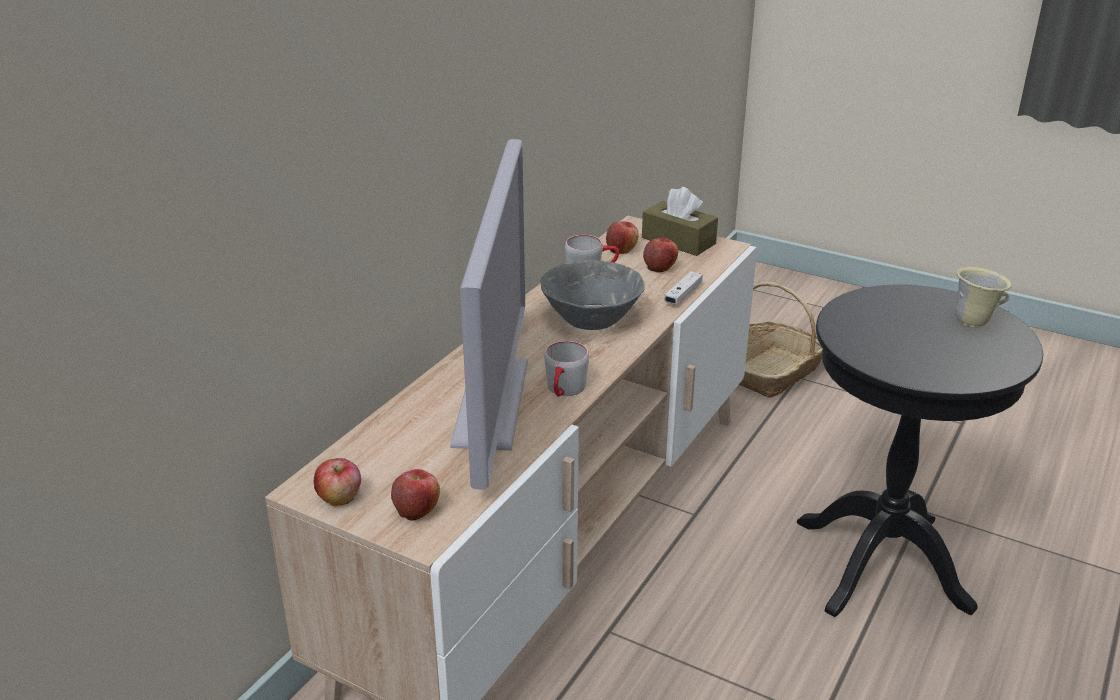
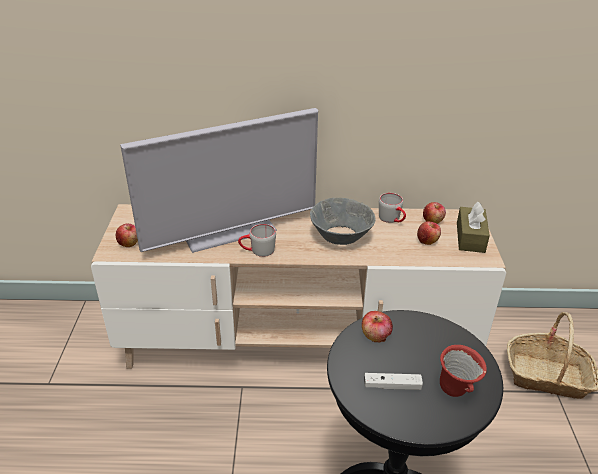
camera: 60 degrees right, 5 degrees up
(340, 497) = (127, 221): apple -> apple (375, 336)
(683, 295) = (402, 259): white game controller -> white game controller (392, 386)
(974, 322) = (456, 391): beige mug -> red mug

